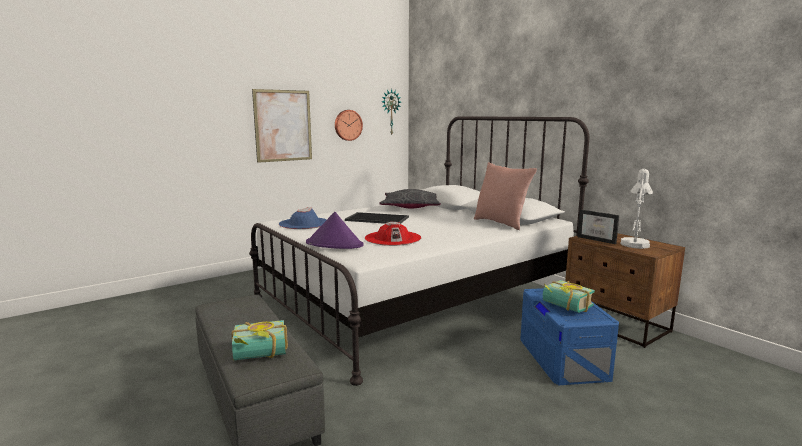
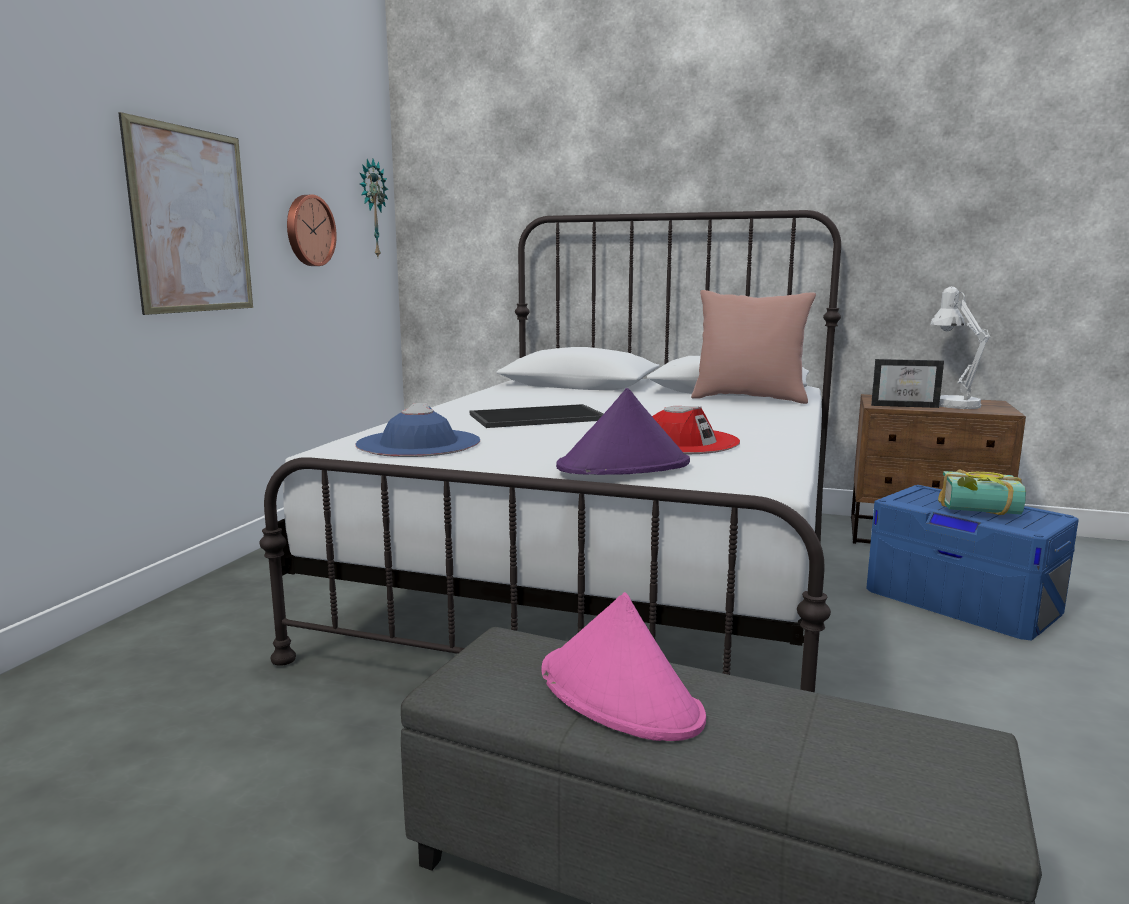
camera: 35 degrees left, 0 degrees up
(241, 321) = (620, 695): none -> pink hat
(260, 356) = (851, 752): book -> none
(411, 207) = (531, 394): grey pillow -> none

